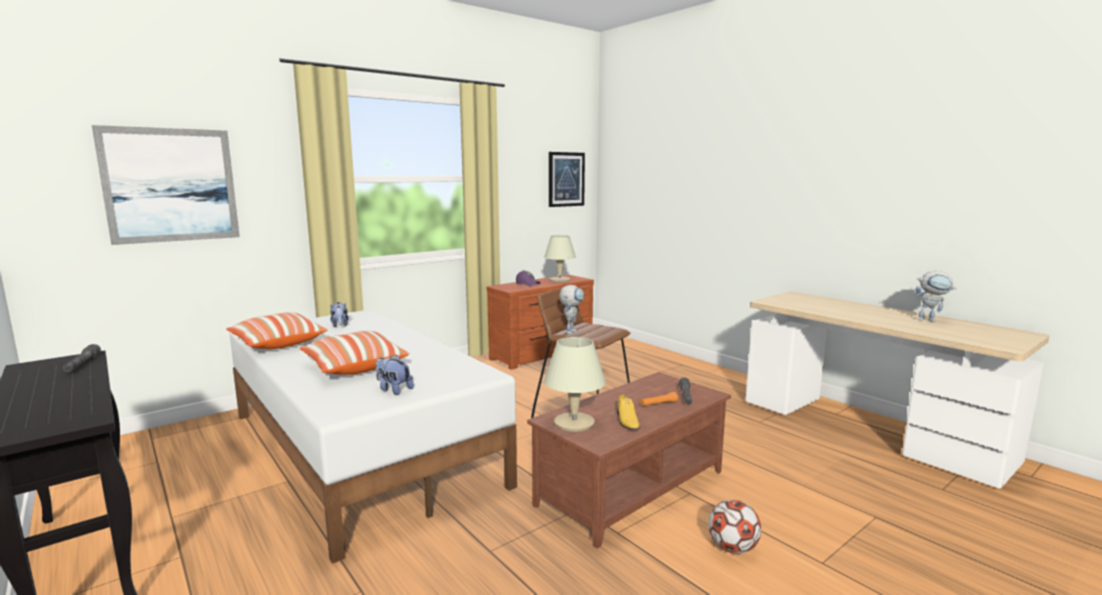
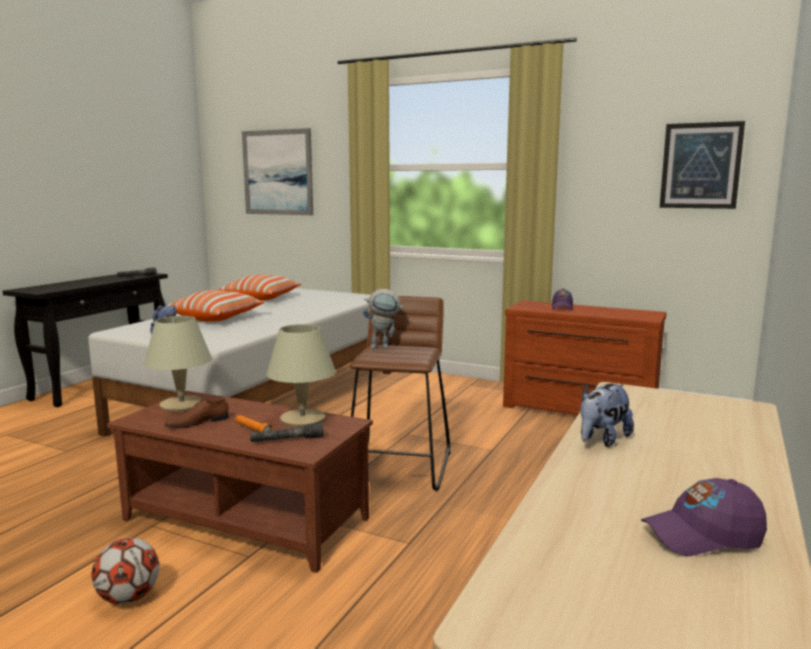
camera: 65 degrees right, 0 degrees up
(340, 325) = (325, 299): plush toy -> plush toy (602, 440)
(560, 280) = (617, 313): beige table lamp -> beige table lamp (303, 419)
(626, 420) = (197, 422): yellow shoe -> brown shoe
(930, 320) = (702, 536): toy robot -> purple cap

